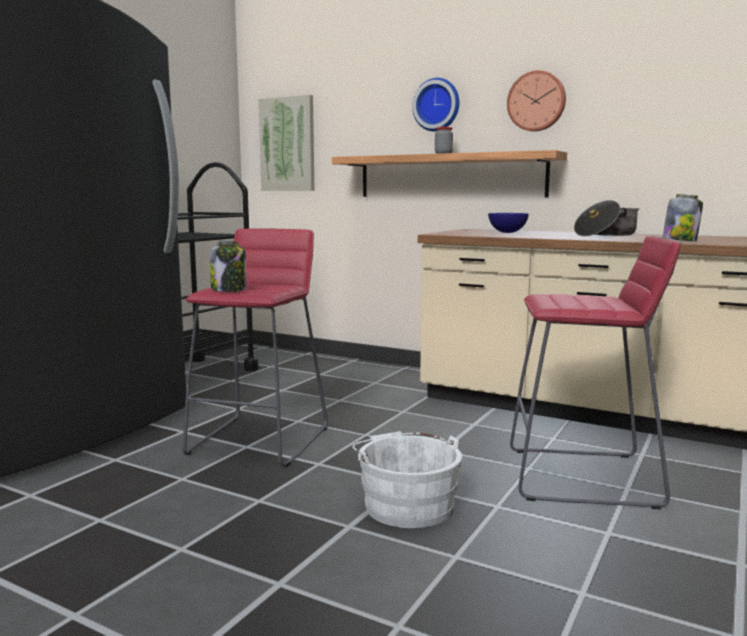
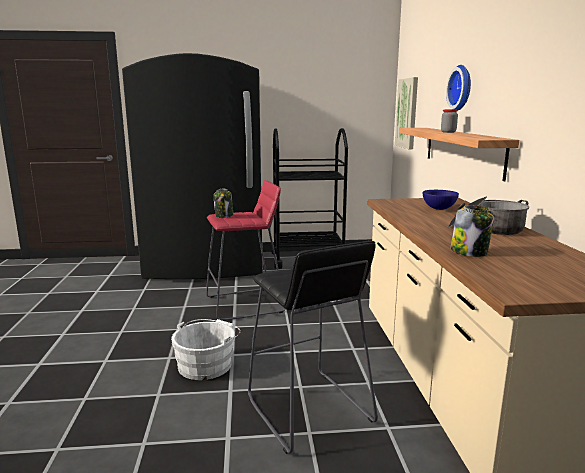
camera: 55 degrees right, 5 degrees up
(536, 101) = (508, 88): wall clock -> none
(583, 477) = (308, 410): red stool -> black stool

